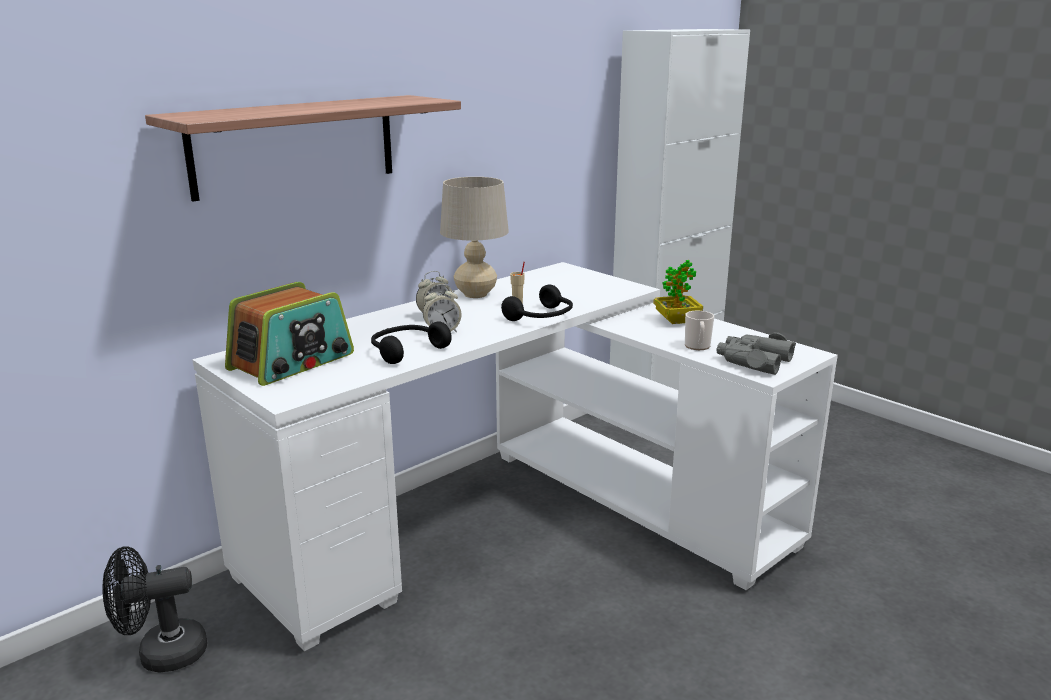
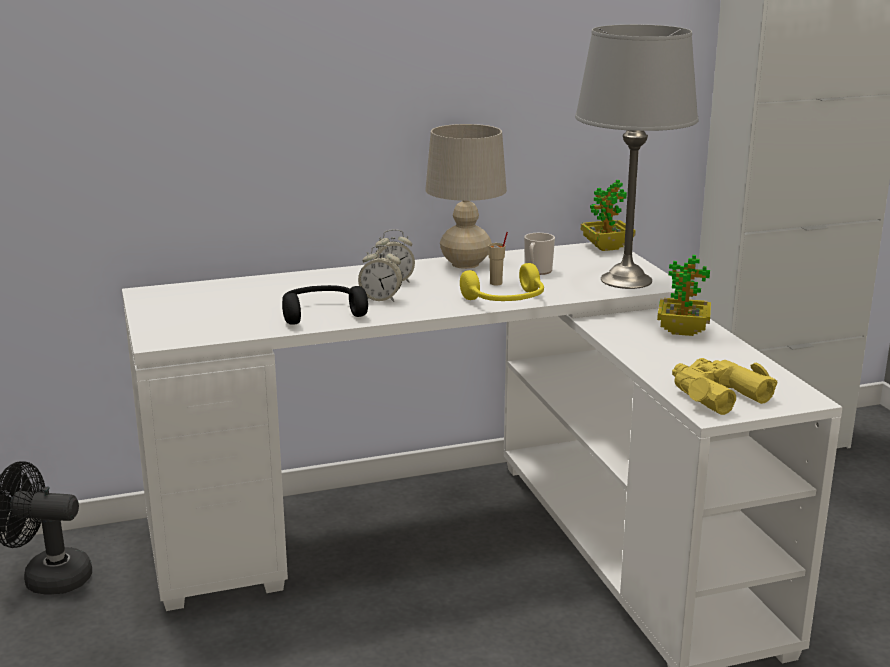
camera: 25 degrees right, 0 degrees up
(292, 362) = (203, 306): radio -> none
(295, 145) = (253, 76): shelf -> none
(542, 317) = (506, 301): black headphones -> yellow headphones
(564, 268) = (606, 247): none -> potted plant
(608, 289) = (625, 280): none -> grey table lamp
(697, 347) = (668, 366): mug -> mug (537, 271)
(753, 361) = (716, 394): grey binoculars -> yellow binoculars

